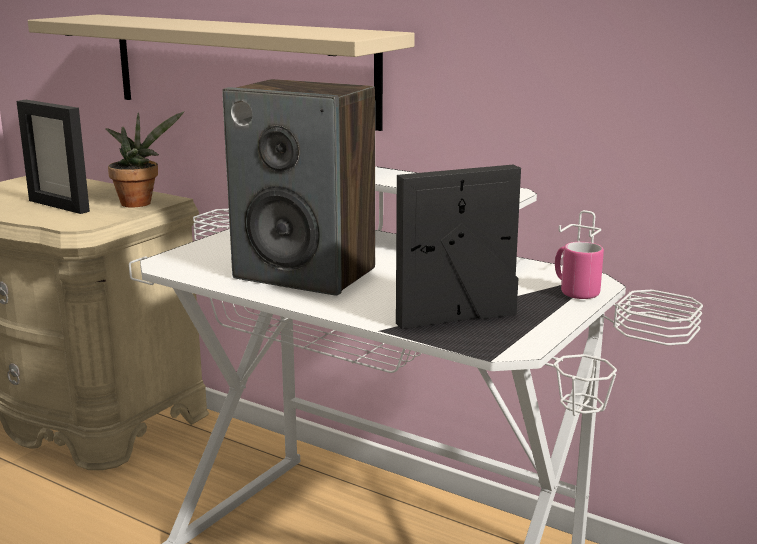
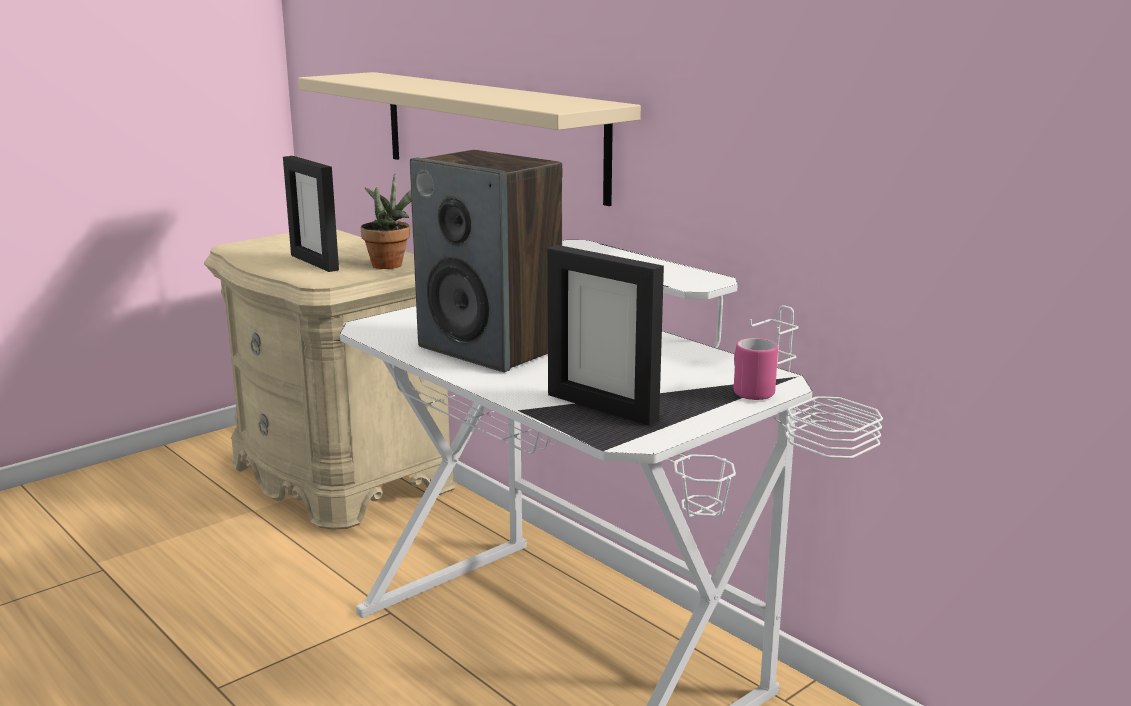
camera: 15 degrees right, 0 degrees up
(456, 319) = (603, 406): picture frame -> picture frame turned 135 degrees counterclockwise

